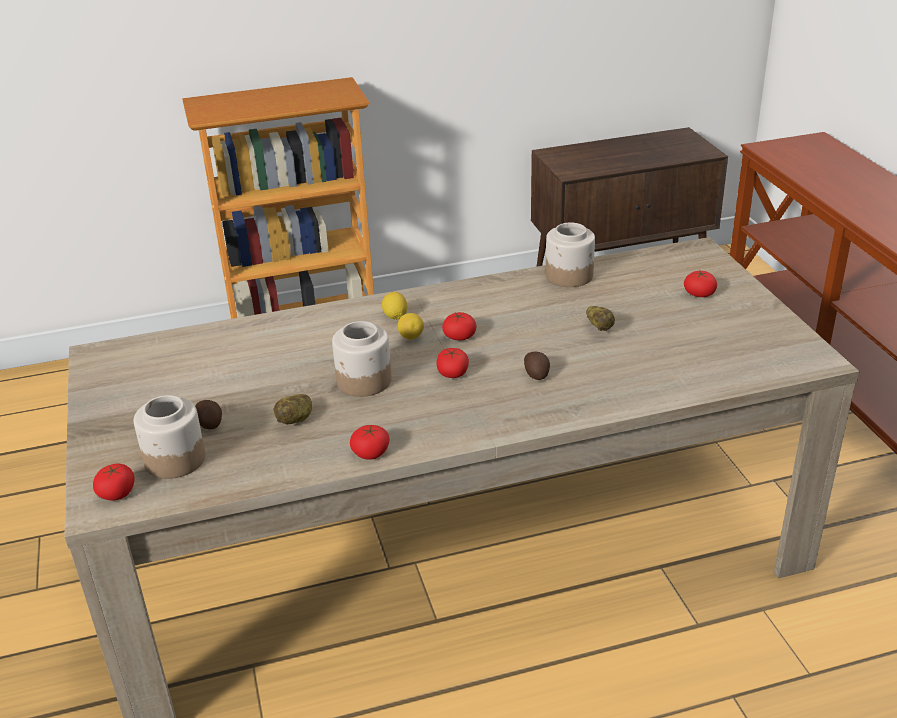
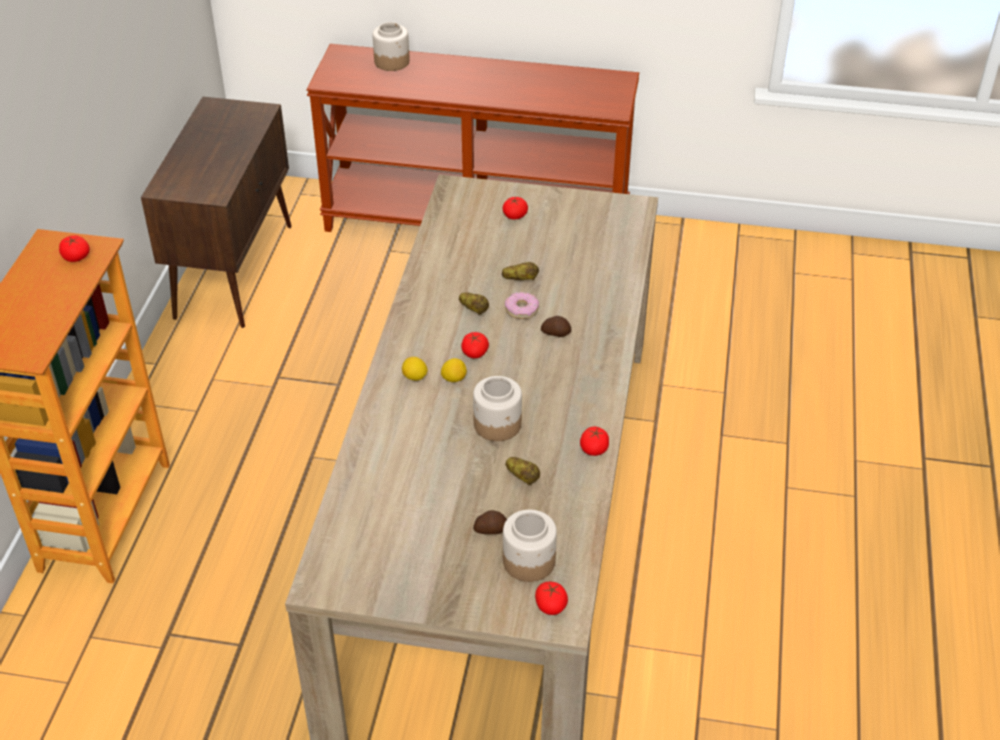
camera: 65 degrees left, 10 degrees up
(452, 373) = (523, 374): tomato -> tomato (76, 257)
(524, 317) = (474, 310): none -> potato
(552, 342) = (521, 309): none -> donut
(570, 276) = (434, 263): jar -> jar (392, 61)

